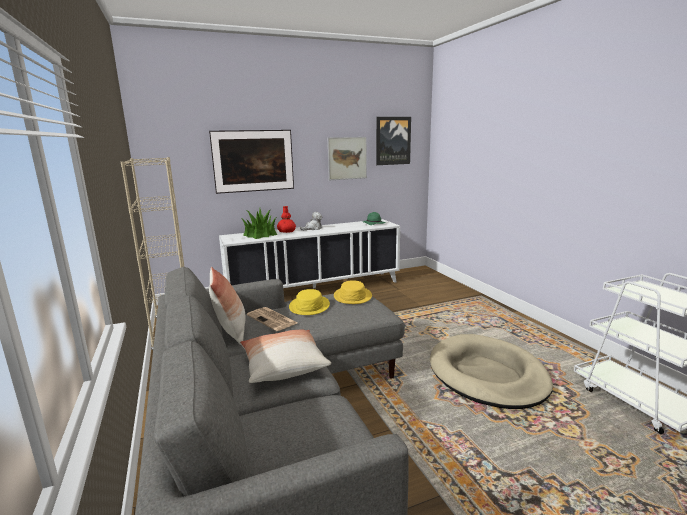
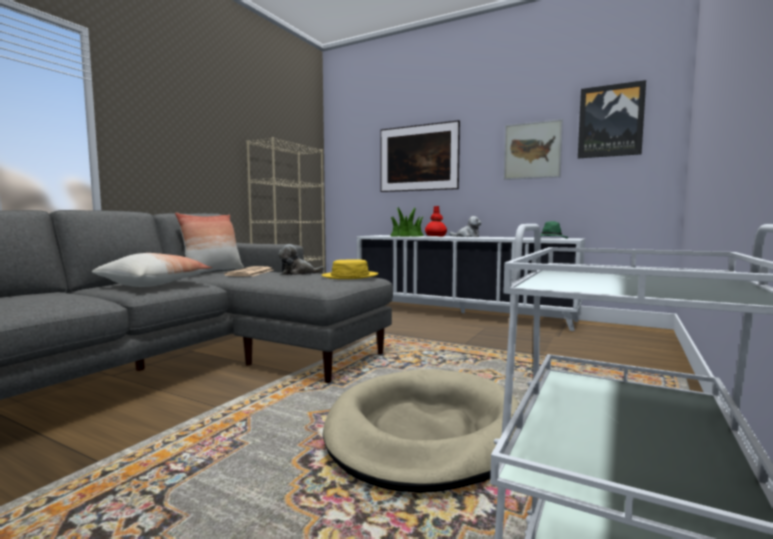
camera: 50 degrees right, 10 degrees down
(309, 306) = (298, 273): yellow hat -> plush toy

